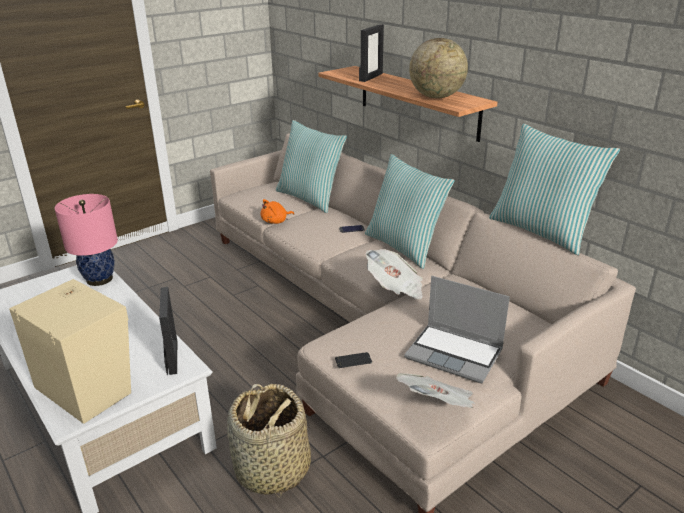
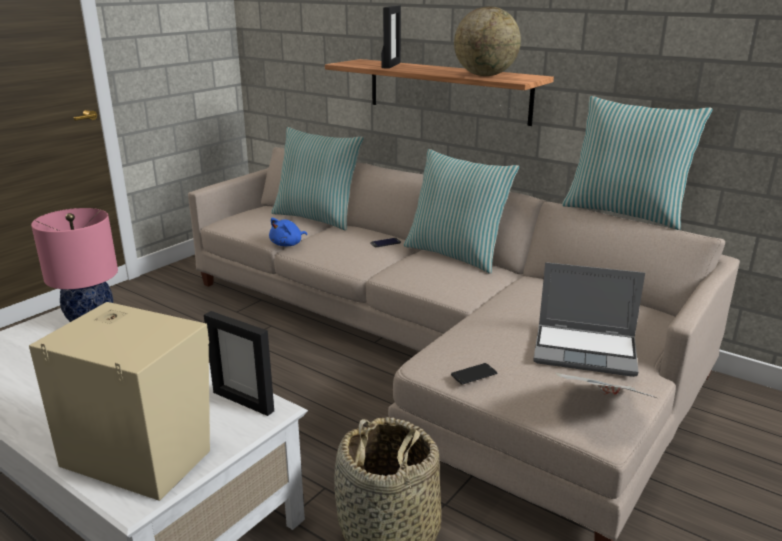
camera: 15 degrees left, 5 degrees down
(172, 357) = (244, 401): picture frame -> picture frame turned 150 degrees clockwise
(276, 221) = (288, 244): orange plush toy -> blue plush toy
(395, 288) = (474, 295): newspaper -> none

